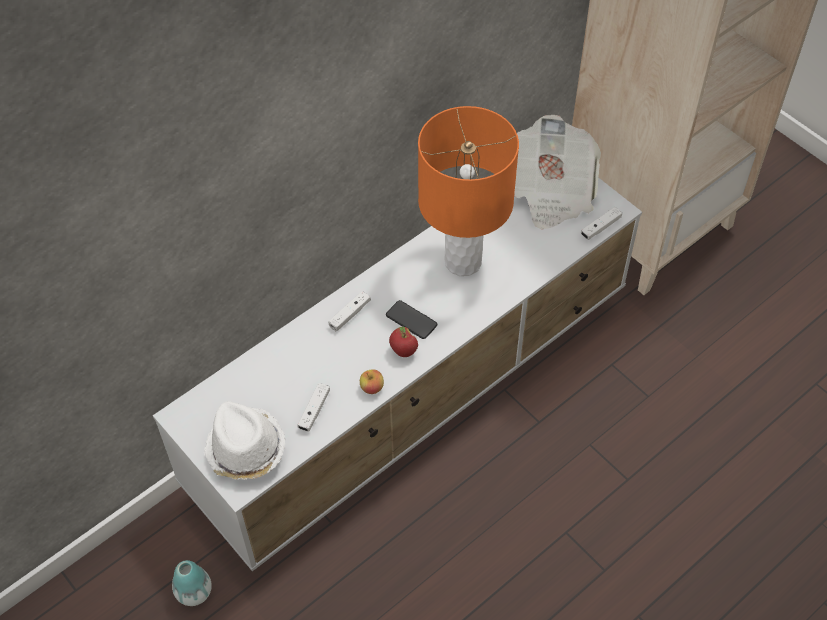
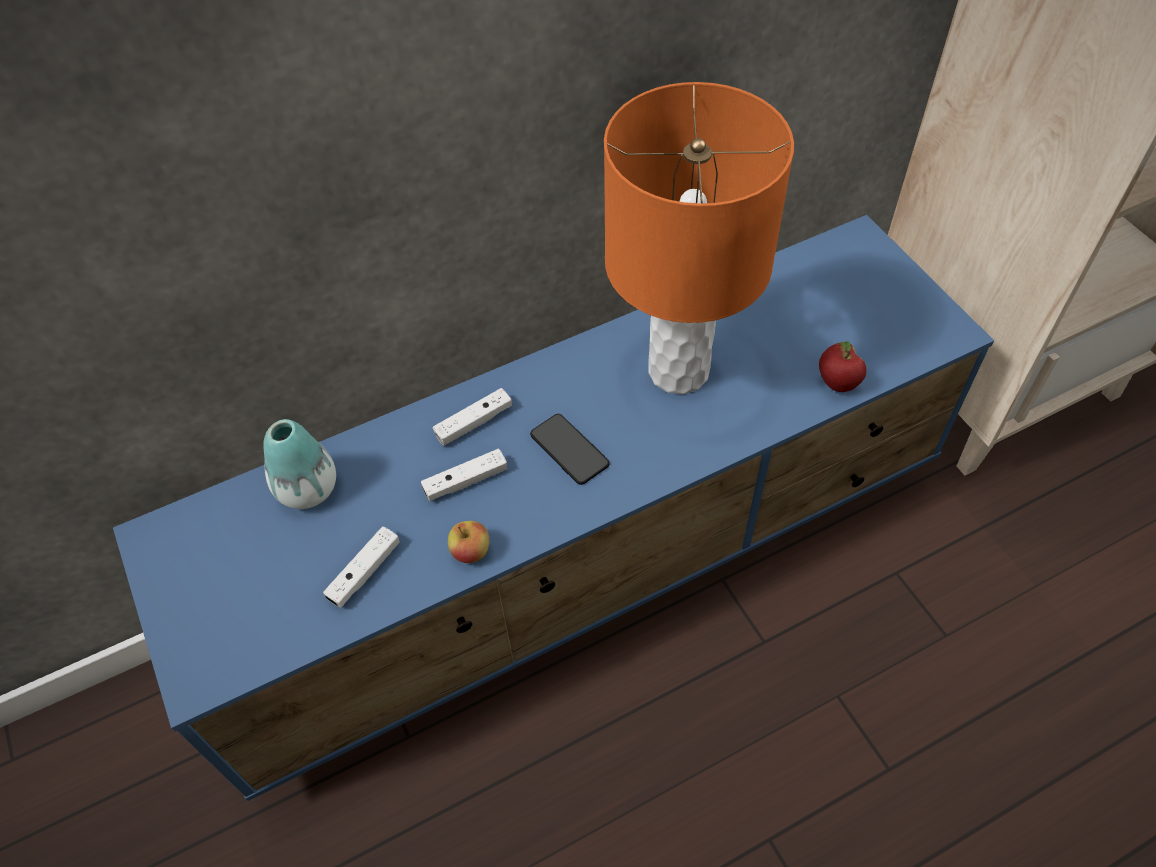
camera: 15 degrees right, 0 degrees up
(194, 592) = (173, 804): vase -> vase (308, 489)
(245, 449) = (230, 616): white hat -> none
(403, 351) = (541, 499): apple -> apple (836, 383)
(416, 397) = (587, 564): white tv stand -> blue tv stand
(551, 191) = (847, 285): newspaper -> none
(600, 227) = (919, 354): white game controller -> white game controller (466, 481)

